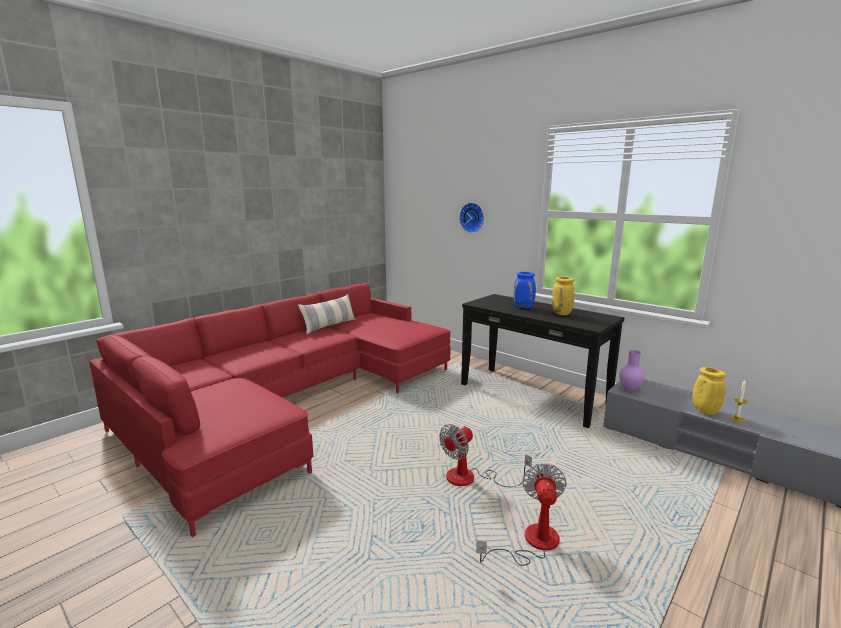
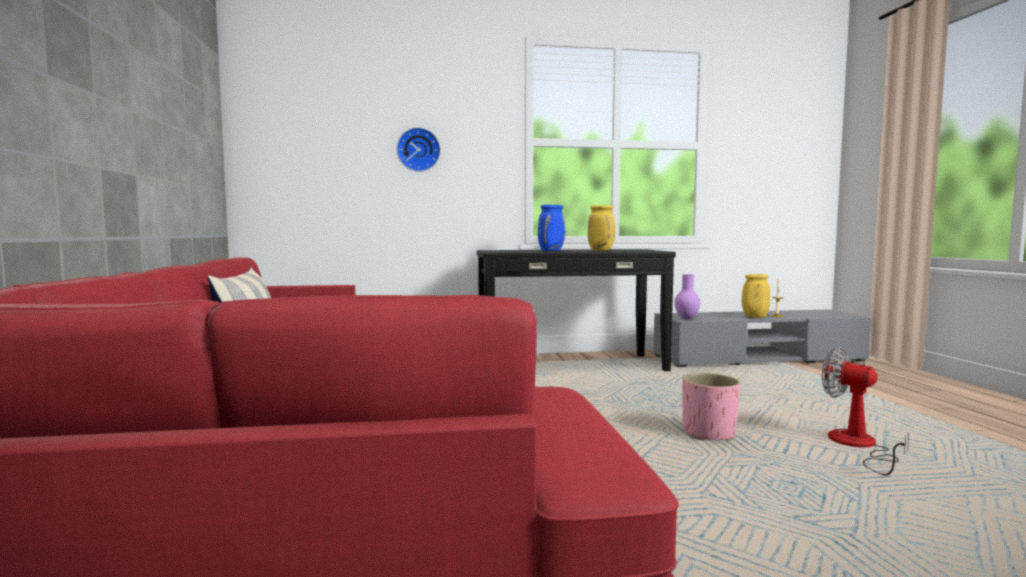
camera: 50 degrees left, 10 degrees down
(471, 478) = (709, 434): fan -> pink planter

